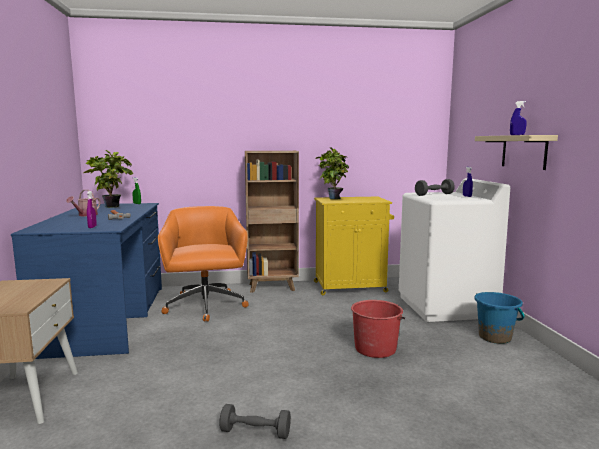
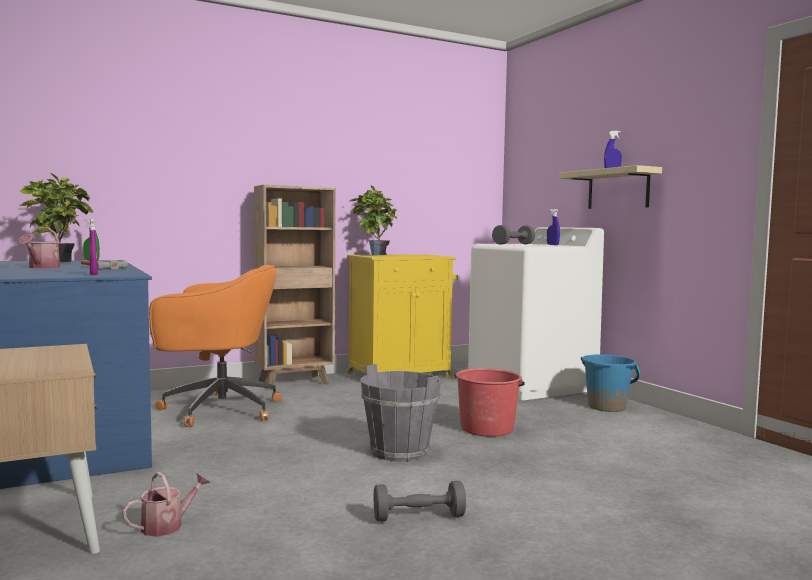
camera: 20 degrees left, 5 degrees down
(96, 407) = (167, 525): none -> watering can
(205, 307) = (217, 409): orange office chair -> orange office chair turned 120 degrees clockwise
(293, 363) = (400, 451): none -> grey bucket

